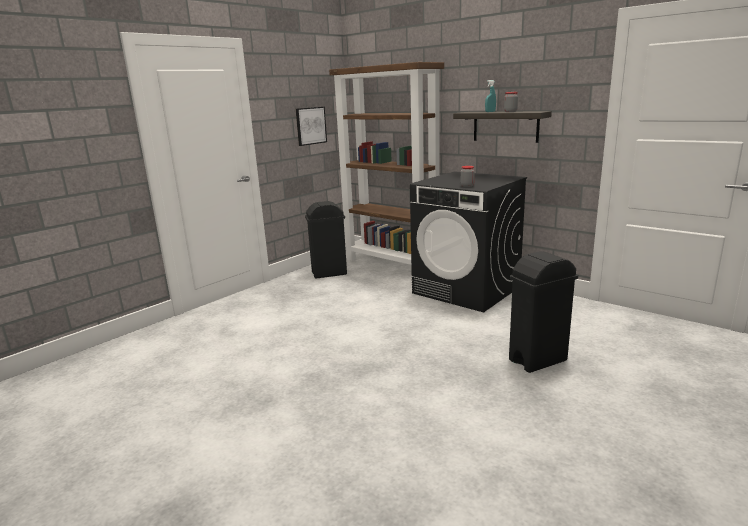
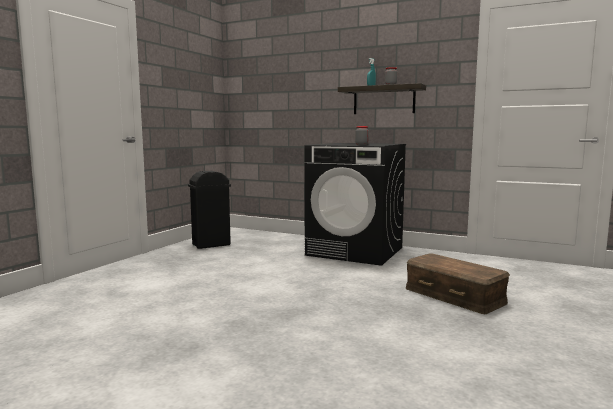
camera: 15 degrees left, 10 degrees down
(310, 125) = (193, 99): picture -> none
(392, 263) = (272, 236): brown bookcase -> none
(538, 360) = (455, 295): black trash can -> brown storage box

